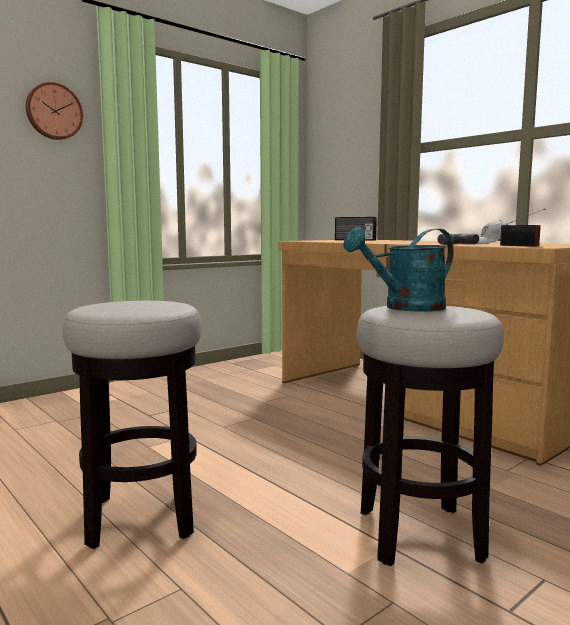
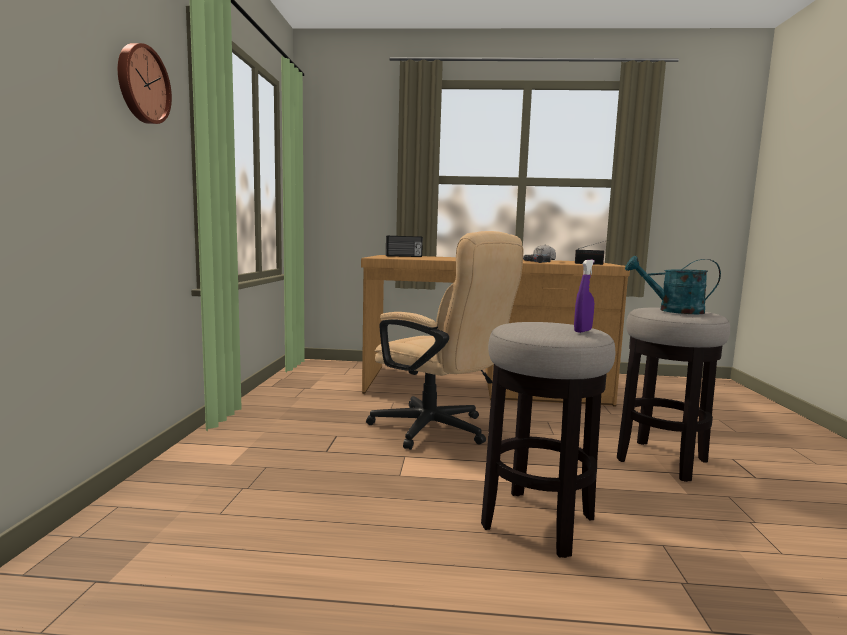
camera: 45 degrees left, 0 degrees up
(127, 309) = (582, 331): none -> purple spray bottle
(263, 427) = (439, 431): none -> beige office chair
(406, 308) = (672, 311): turquoise watering can -> turquoise watering can turned 90 degrees clockwise

